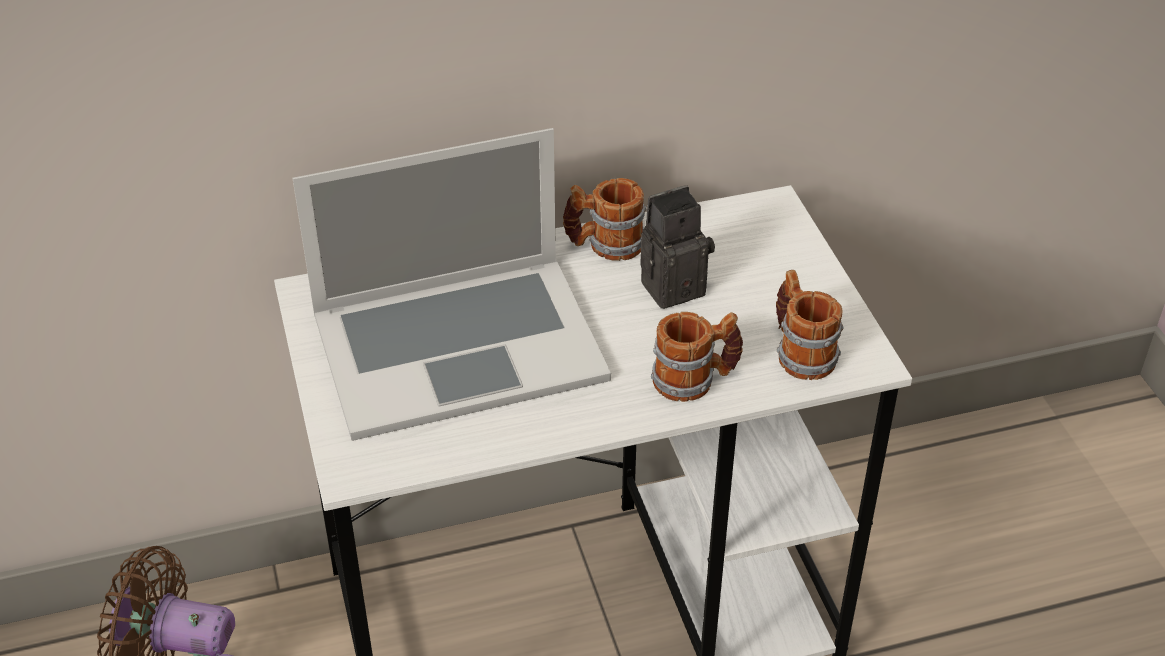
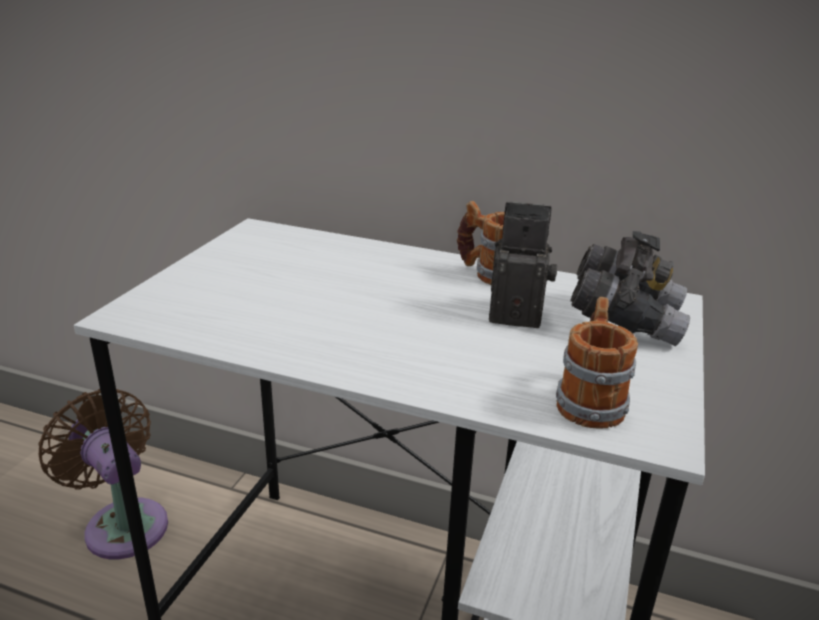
camera: 35 degrees right, 15 degrees down
(458, 344) = (304, 283): laptop -> none
(695, 380) = (459, 376): mug -> none
(757, 250) = (623, 319): none -> grey binoculars

